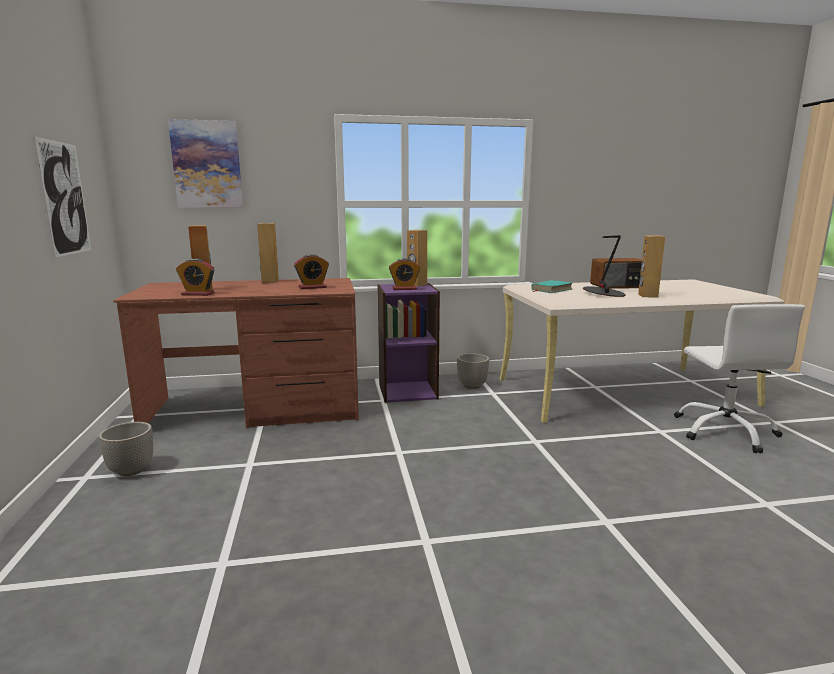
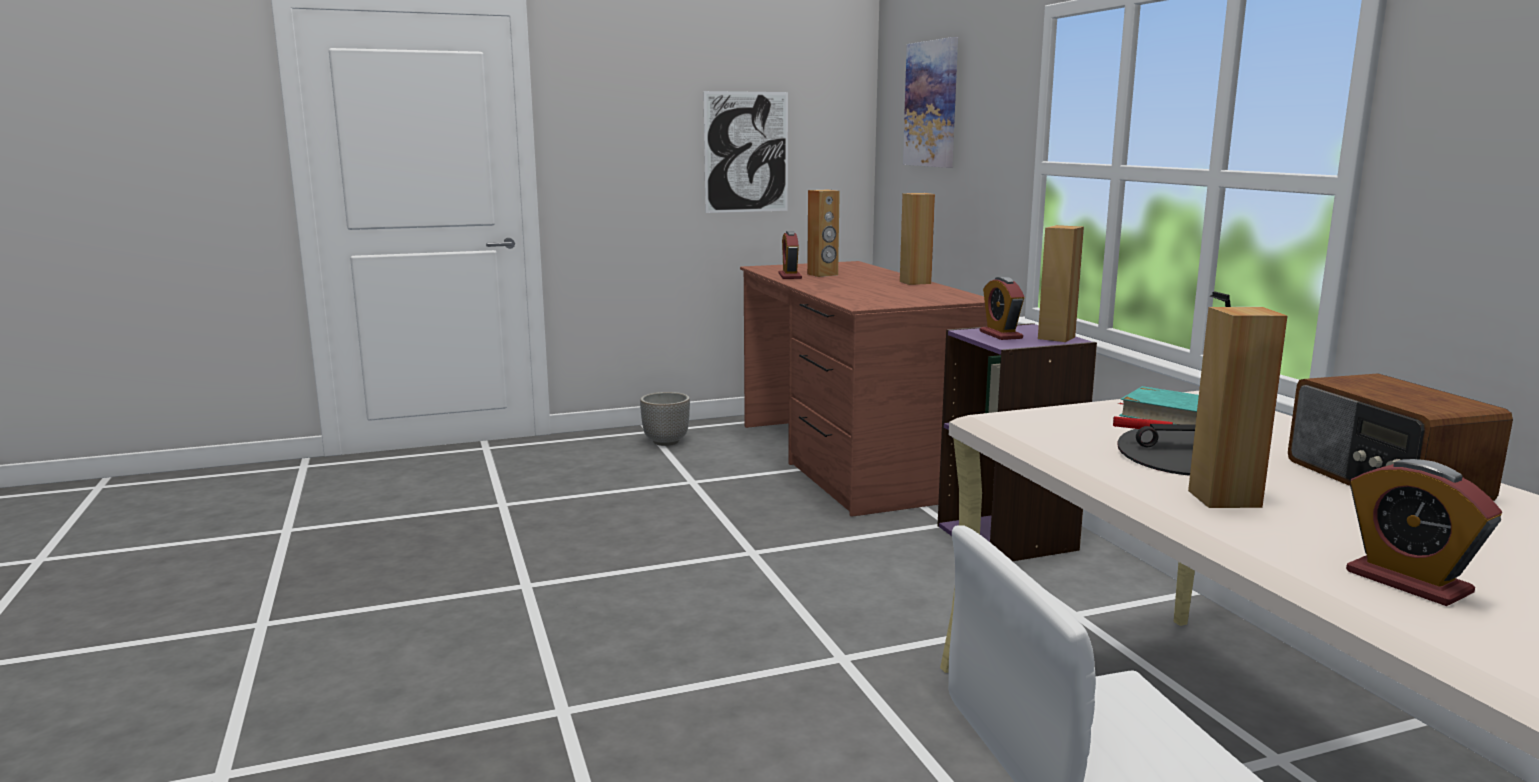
camera: 80 degrees right, 0 degrees up
(312, 287) = (879, 296): alarm clock -> alarm clock (1408, 582)
(472, 386) = (1100, 592): planter -> none

